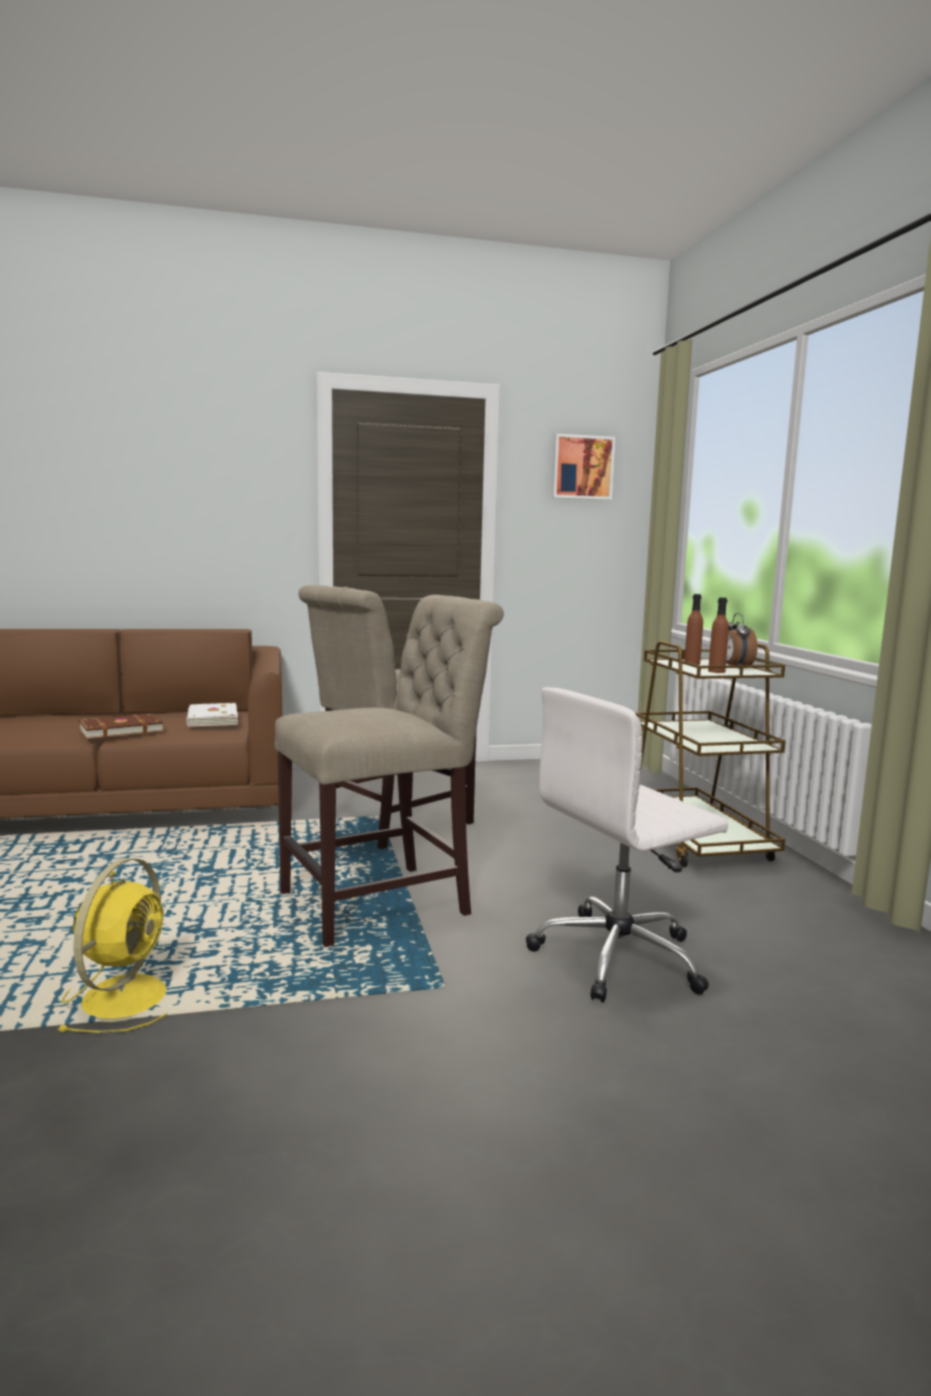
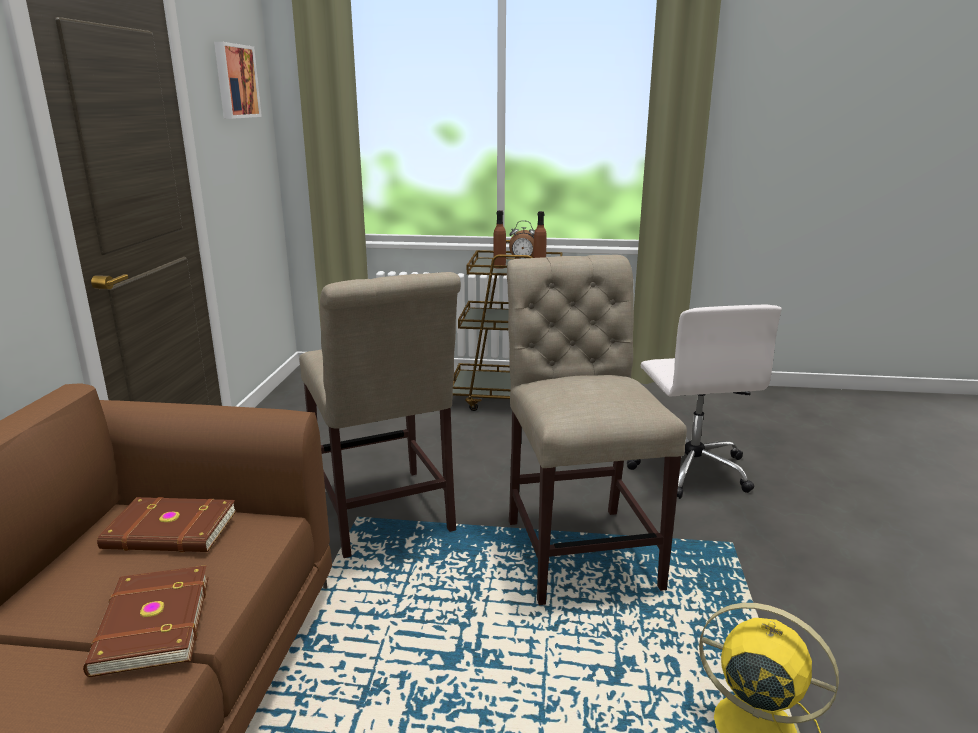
camera: 70 degrees left, 10 degrees up
(211, 719) = (170, 531): white book -> brown book

